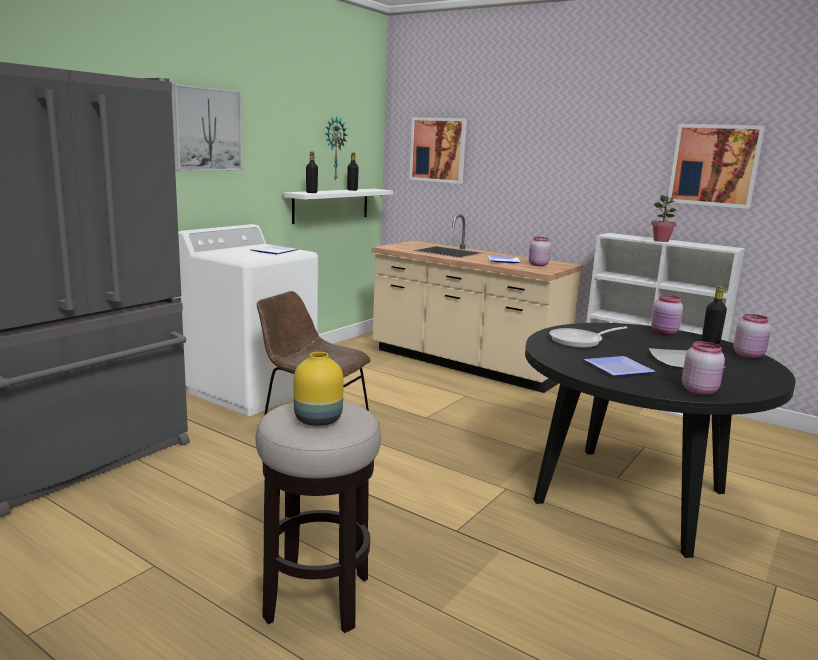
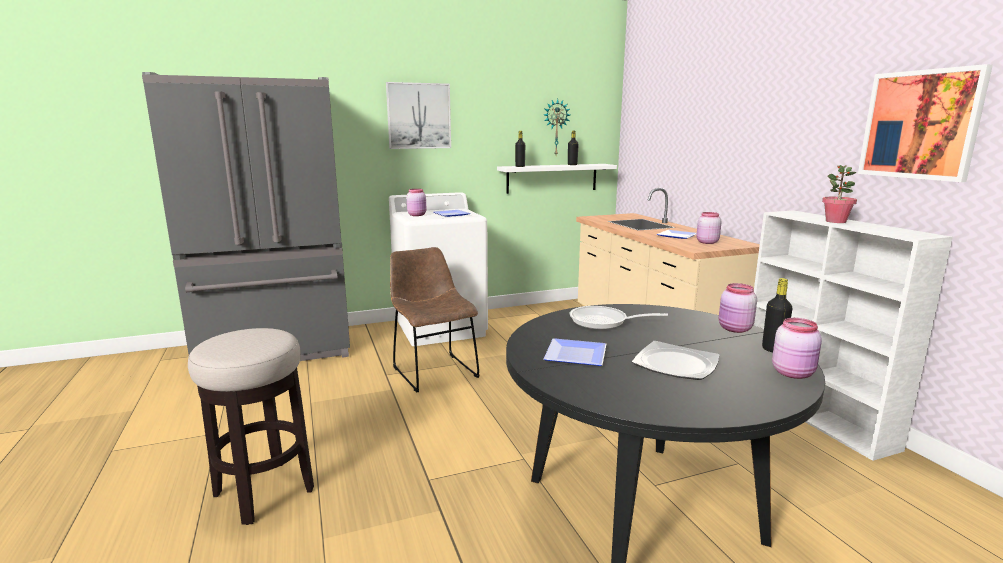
camera: 35 degrees right, 0 degrees up
(317, 419) = (234, 343): yellow vase -> none
(438, 150) = (656, 124): picture -> none
(699, 390) = (614, 396): pink jar -> pink jar (417, 215)

